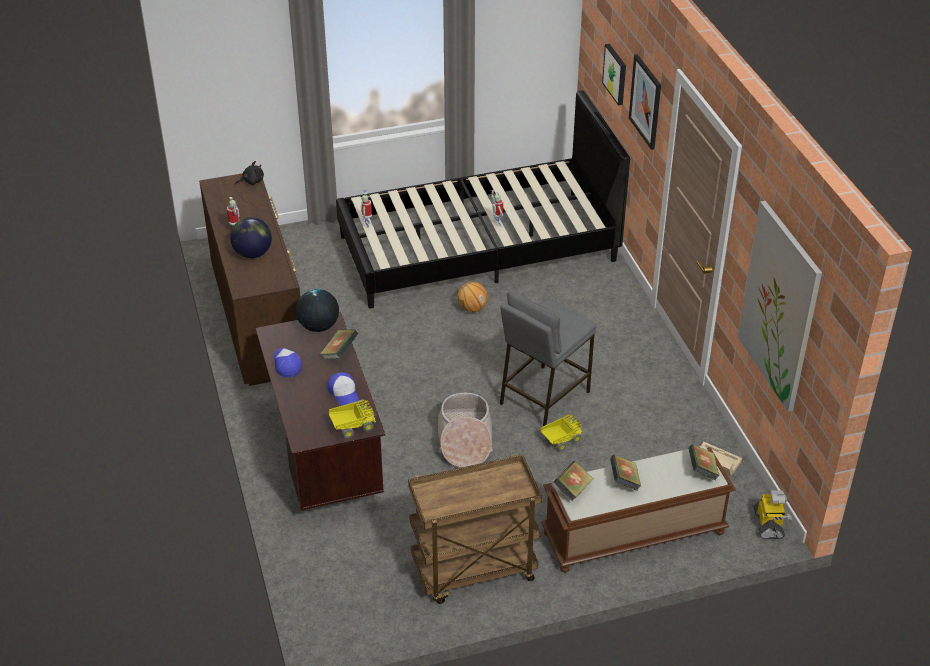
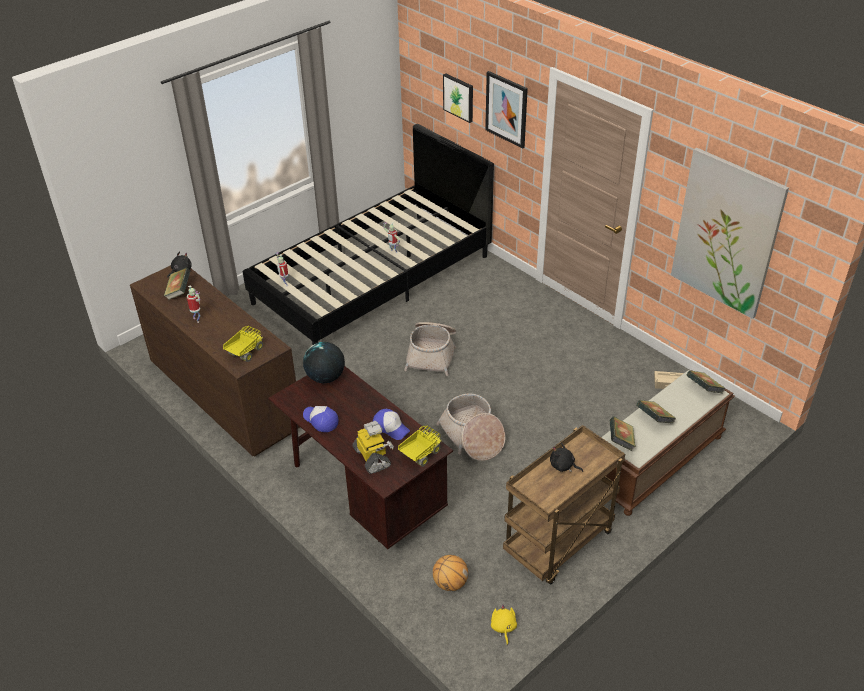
camera: 25 degrees left, 0 degrees up
(253, 254) = (227, 332): globe -> none
(339, 353) = (361, 394): book -> book (179, 292)
(367, 623) = (503, 628): none -> yellow plush toy
(472, 308) = (401, 327): basketball -> basketball (450, 583)
(477, 486) = (563, 466): none -> black plush toy
(484, 345) = (432, 354): none -> basket
(543, 397) = (509, 379): grey stool -> none
(561, 440) = (547, 409): toy truck -> toy truck (245, 353)
(769, 524) = (746, 417): toy robot -> toy robot (373, 458)

